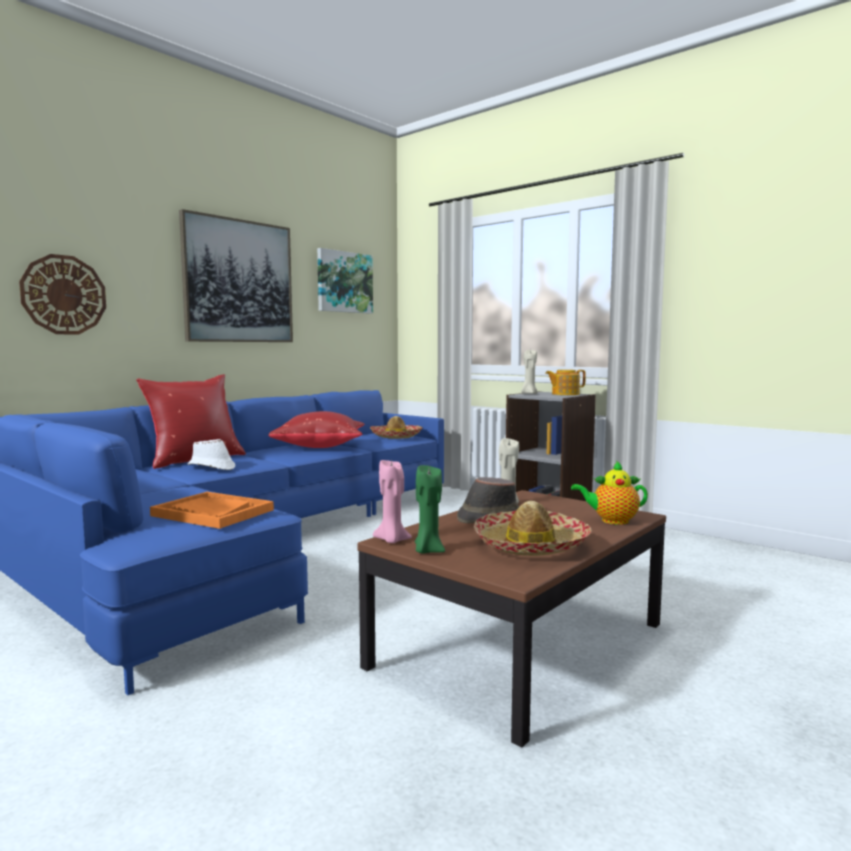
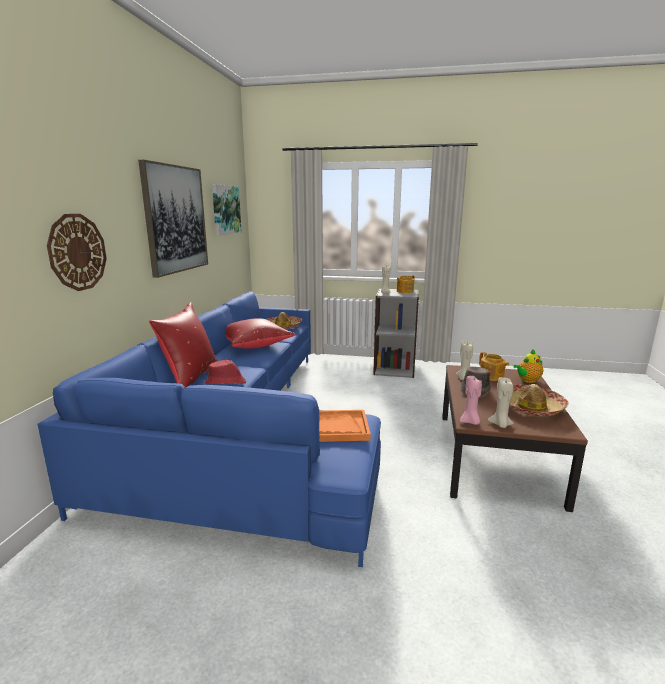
camera: 30 degrees left, 10 degrees up
(211, 467) = (226, 382): white hat -> red hat
(428, 551) = (500, 424): green candle -> beige candle
(559, 509) = (491, 376): none -> teapot

